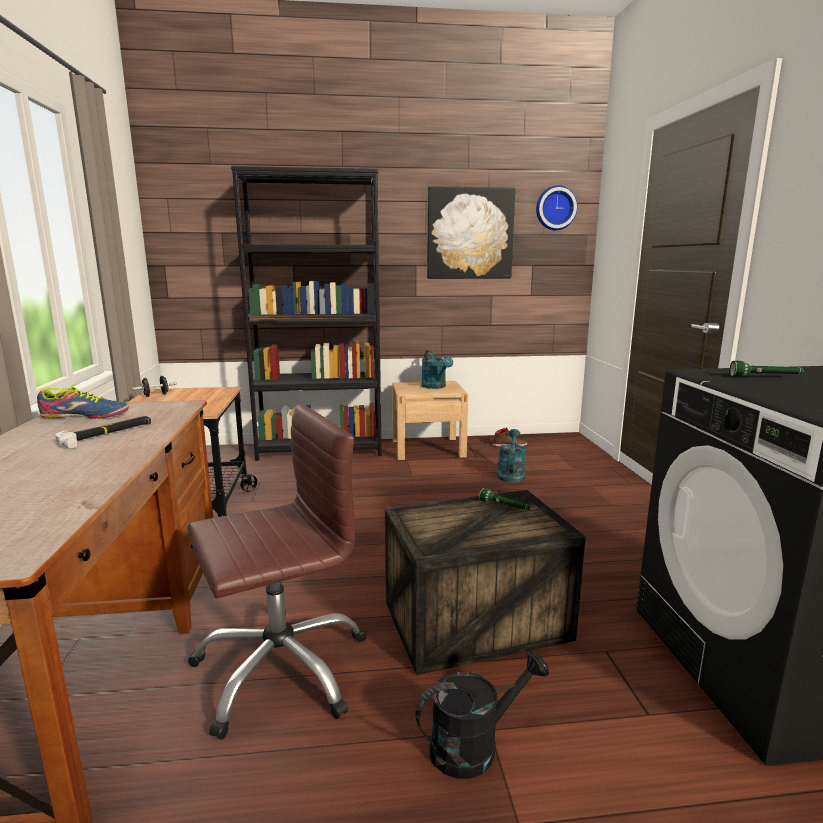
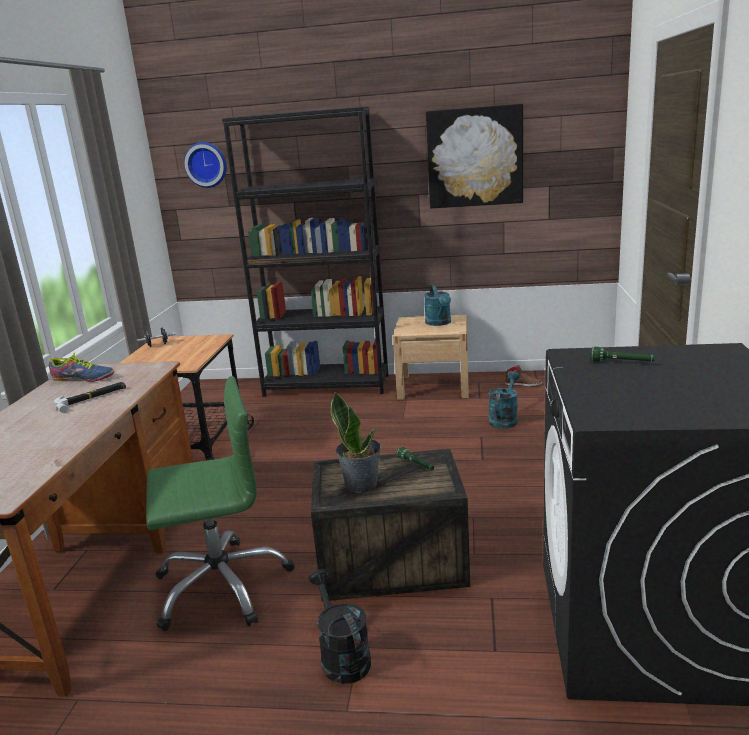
camera: 15 degrees right, 5 degrees up
(281, 667) = (222, 585): brown office chair -> green office chair
(457, 528) = (361, 484): none -> potted plant
(474, 745) = (341, 656): black watering can -> black watering can turned 105 degrees counterclockwise
(555, 208) = (572, 121): wall clock -> wall clock (206, 164)

